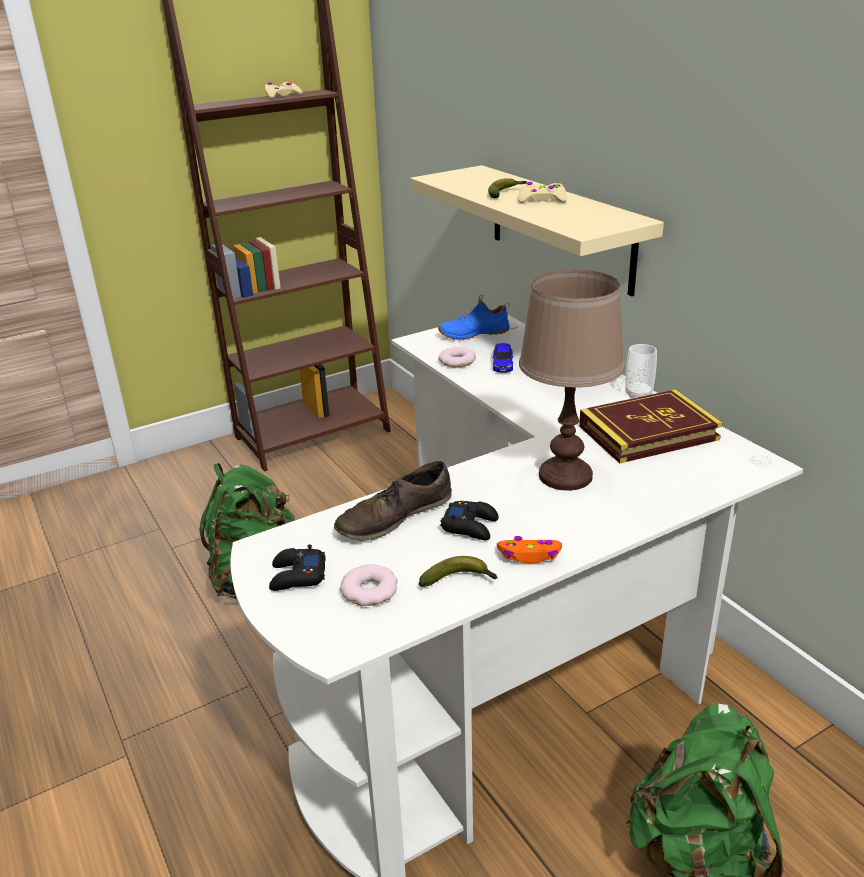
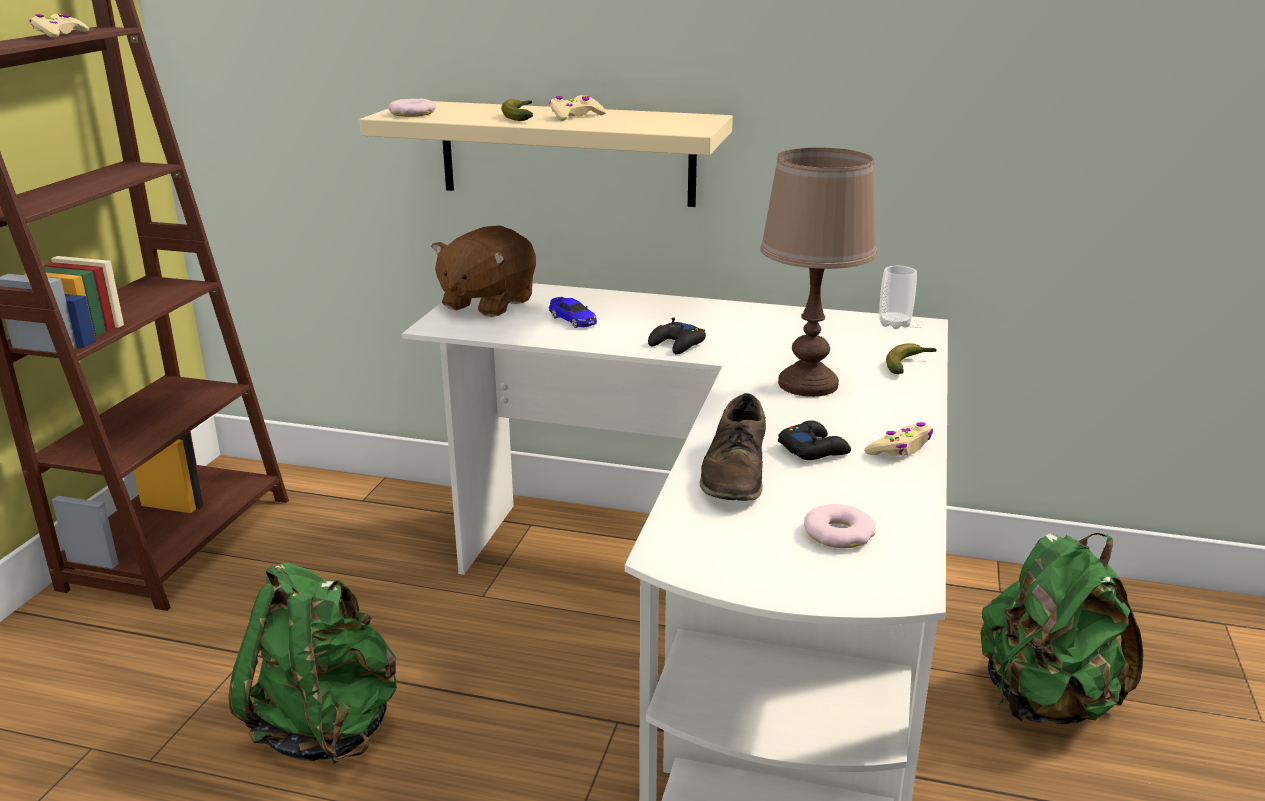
camera: 45 degrees left, 5 degrees down
(297, 576) = (754, 556): black game controller -> black game controller (677, 344)
(457, 361) = (521, 331): donut -> donut (412, 113)
(460, 580) = (889, 490): banana -> banana (908, 365)
(473, 333) = (487, 303): blue shoe -> brown plush toy
(530, 555) = (900, 449): orange game controller -> beige game controller
(638, 394) = (739, 307): cup -> cup (894, 324)
(648, 433) = (804, 332): book -> none

